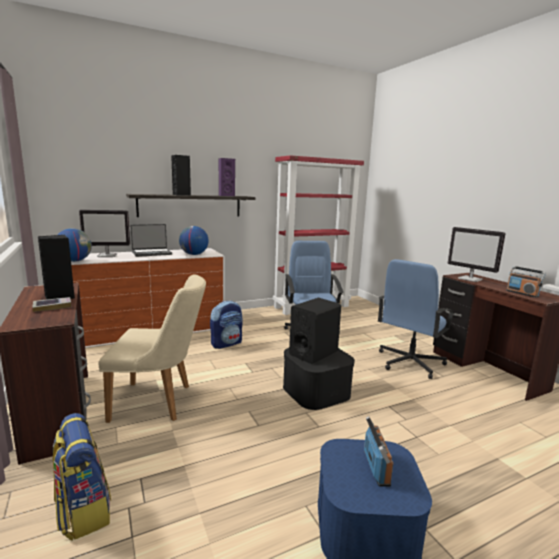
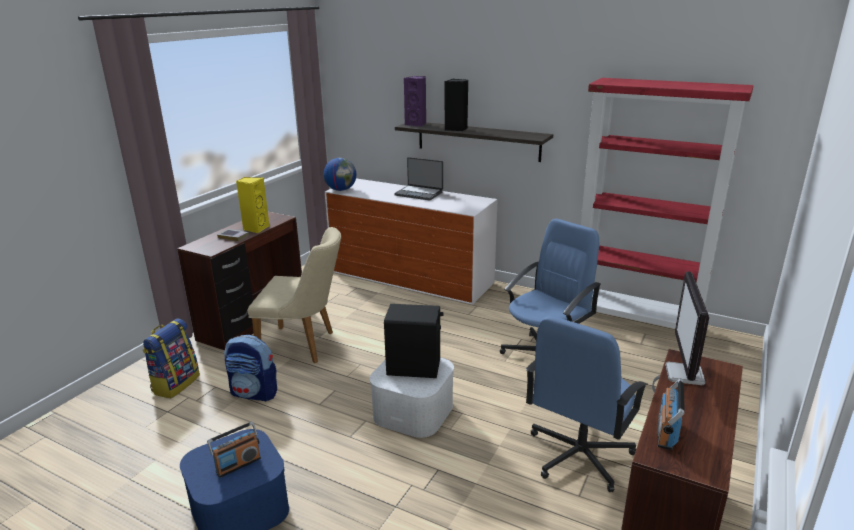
camera: 55 degrees right, 10 degrees up
(59, 296) = (255, 228): black speaker -> yellow speaker
(107, 255) = (378, 188): monitor -> none
(159, 402) = (304, 345): beige chair -> beige chair turned 45 degrees counterclockwise
(194, 254) = (449, 206): globe -> none
(225, 195) = (513, 133): purple speaker -> purple speaker (417, 124)
(226, 343) = (440, 322): backpack -> backpack (255, 393)
(316, 390) = (413, 411): black storage box -> white storage box
(409, 362) = (578, 455): blue office chair -> blue office chair turned 60 degrees counterclockwise

